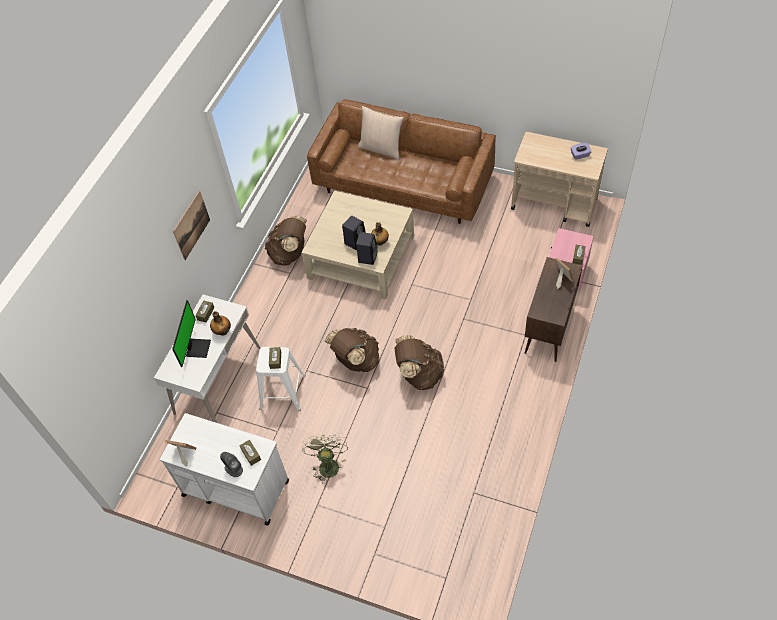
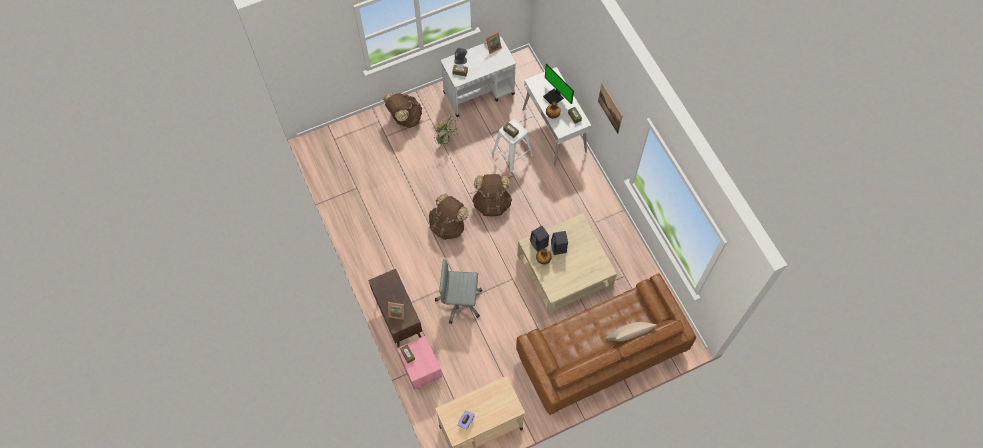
camera: 130 degrees right, 10 degrees up
(290, 254) = (610, 235): brown backpack -> brown backpack (404, 118)
(478, 301) = (459, 302): none -> grey office chair

